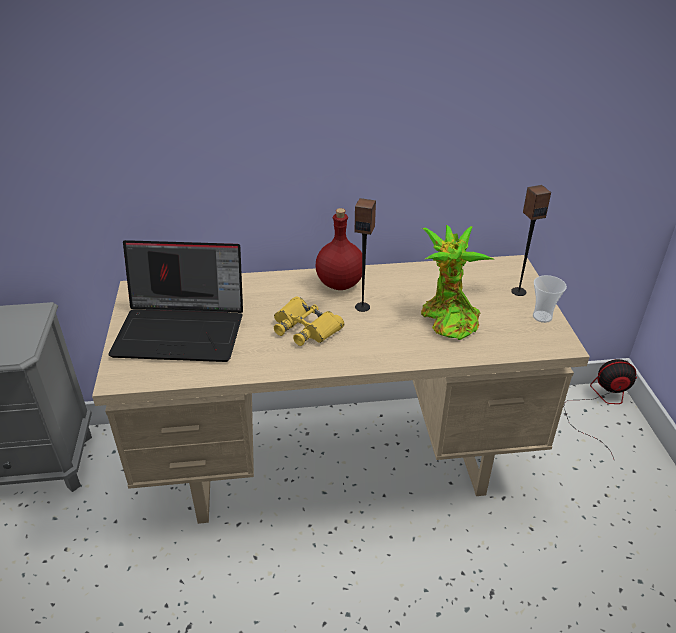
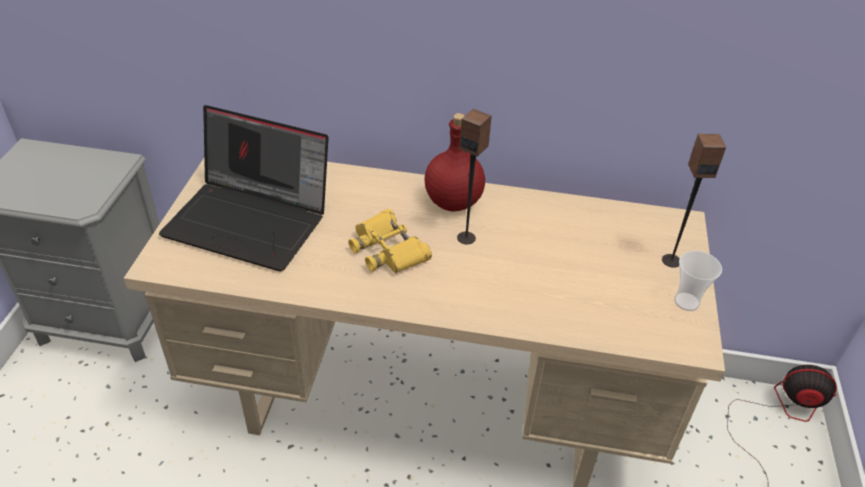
camera: 15 degrees right, 5 degrees up
(447, 319) = (562, 277): potted plant -> none

